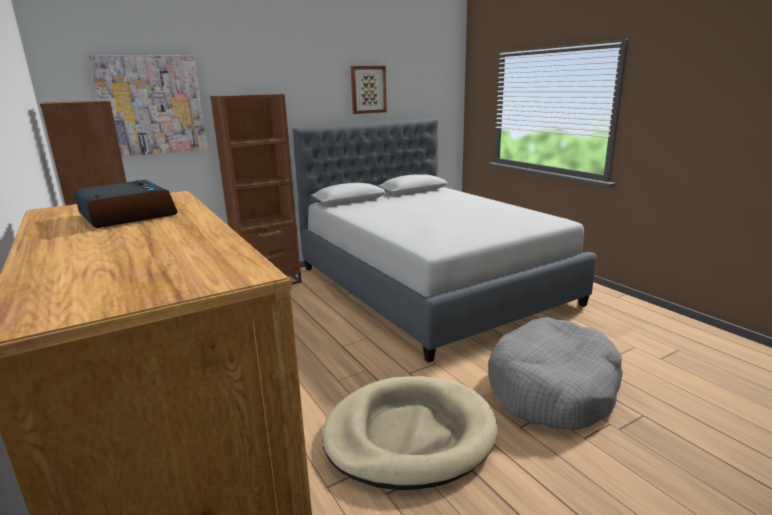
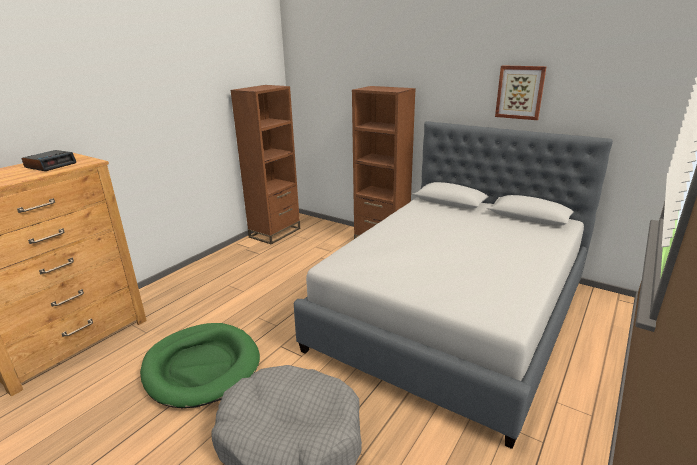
camera: 65 degrees right, 5 degrees up
(151, 105) = (336, 89): picture -> none
(409, 435) = (201, 367): beige dog bed -> green dog bed

